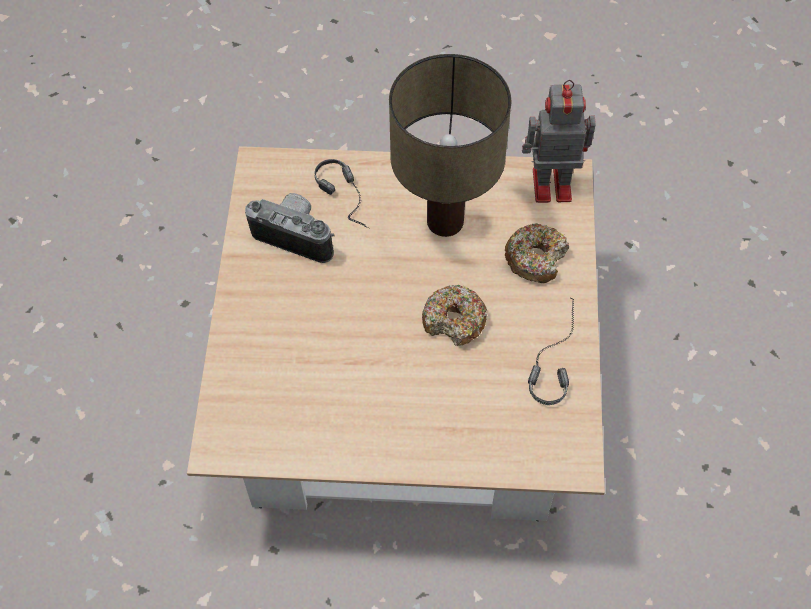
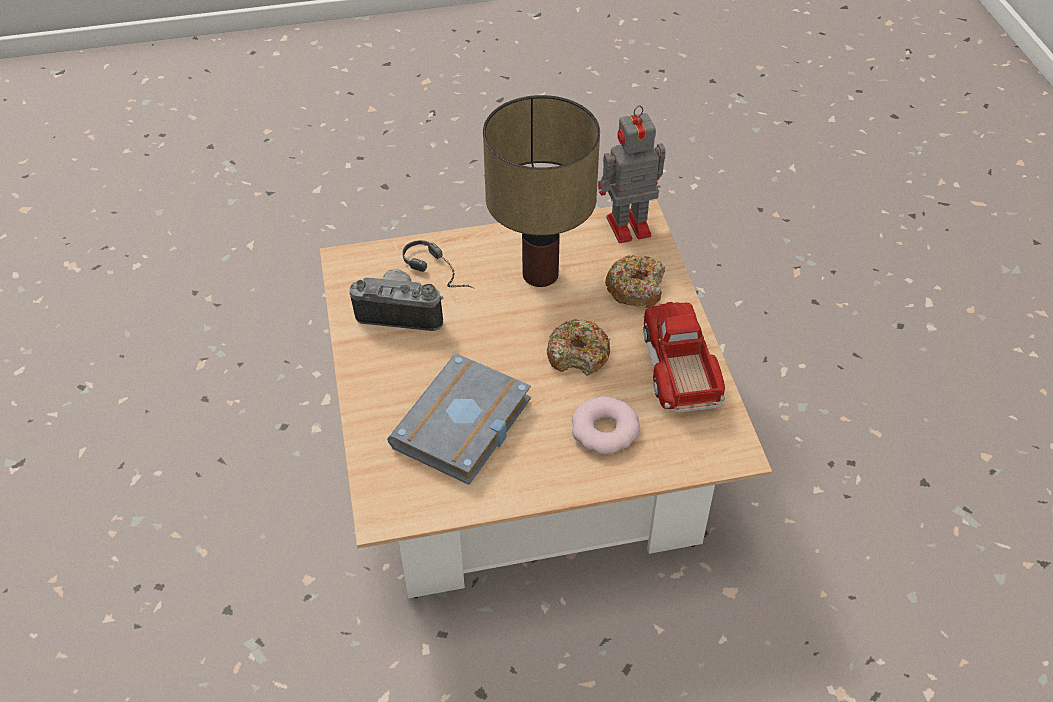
camera: 15 degrees left, 10 degrees down
(320, 375) = (464, 428): none -> grey book
(454, 410) = (604, 430): none -> donut
(550, 357) = (679, 367): headphones -> toy truck

